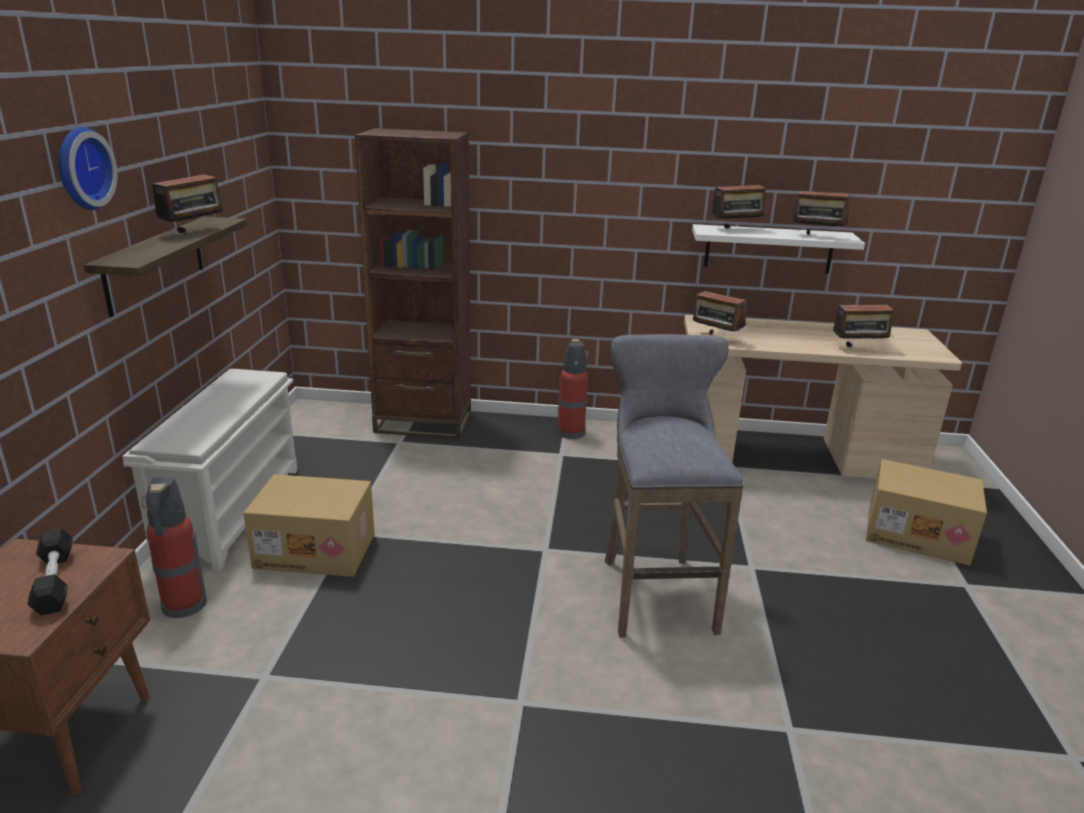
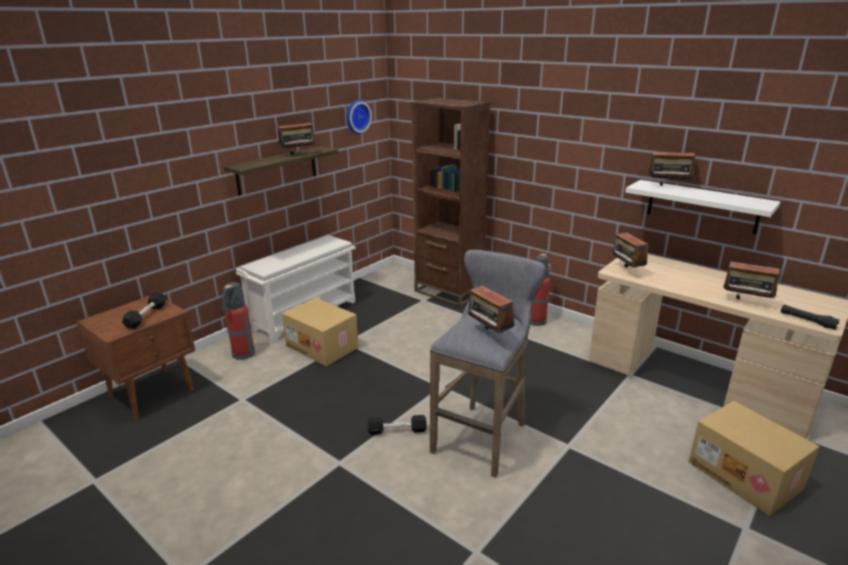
camera: 35 degrees right, 0 degrees up
(80, 168) = (228, 117): wall clock -> wall clock (356, 116)
(550, 626) = (397, 430): none -> black dumbbell
(817, 236) = (732, 201): radio -> radio (489, 334)
(924, 355) = (807, 321): none -> black flashlight

